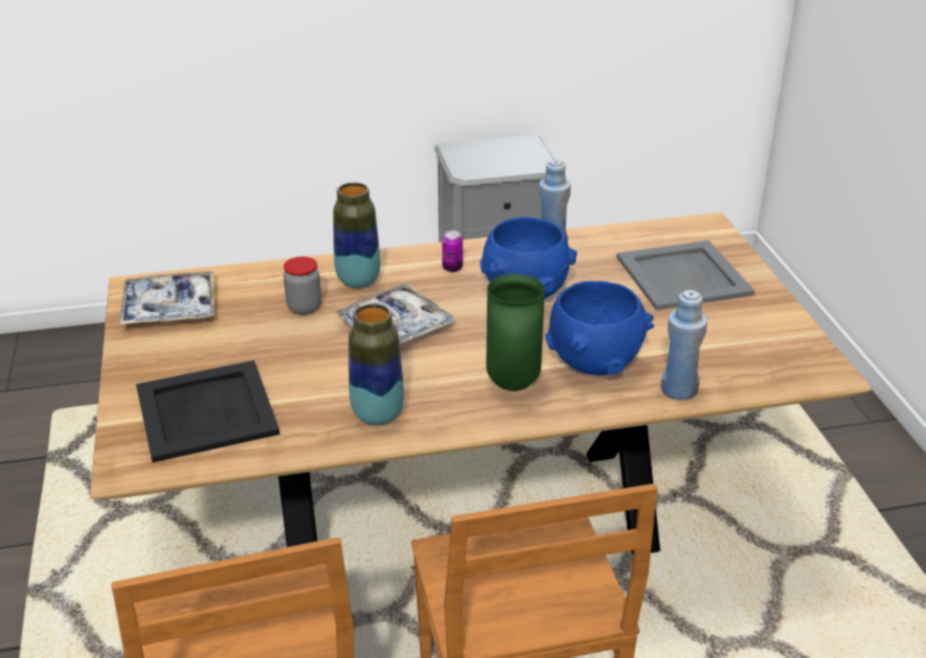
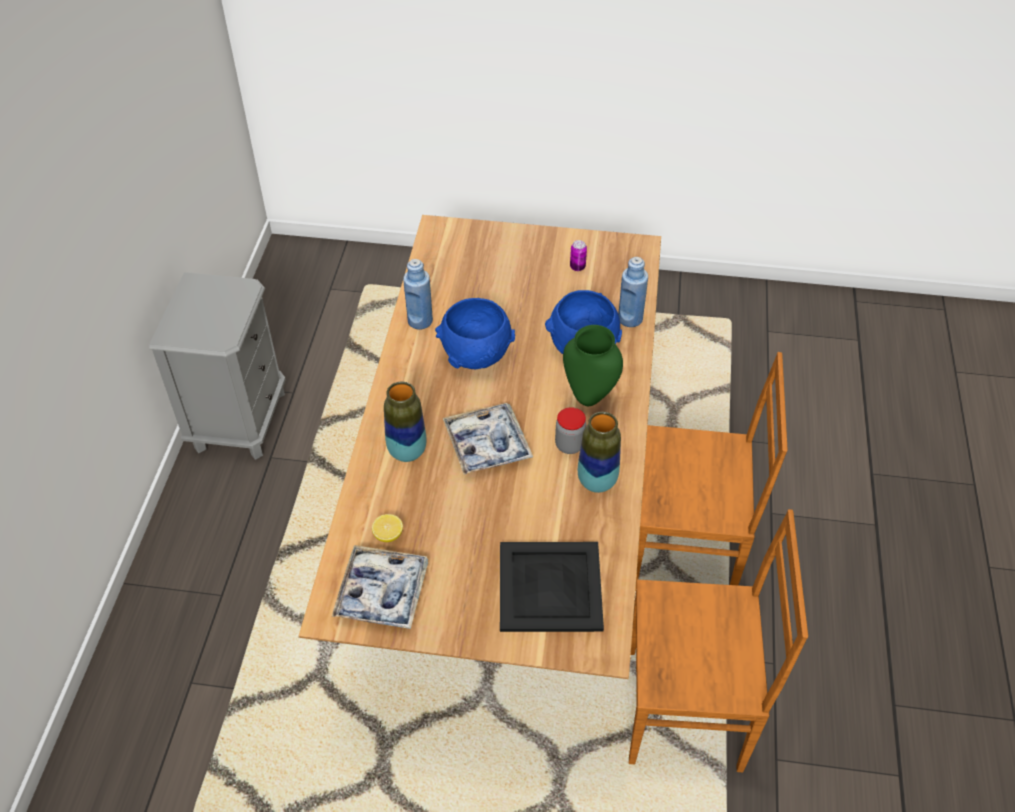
camera: 70 degrees left, 15 degrees up
(243, 295) = (388, 535): none -> lemon
(304, 307) = (430, 496): jar -> jar (569, 445)
(452, 268) = (419, 388): can -> can (577, 267)
(682, 276) = (499, 267): grey tray -> none

